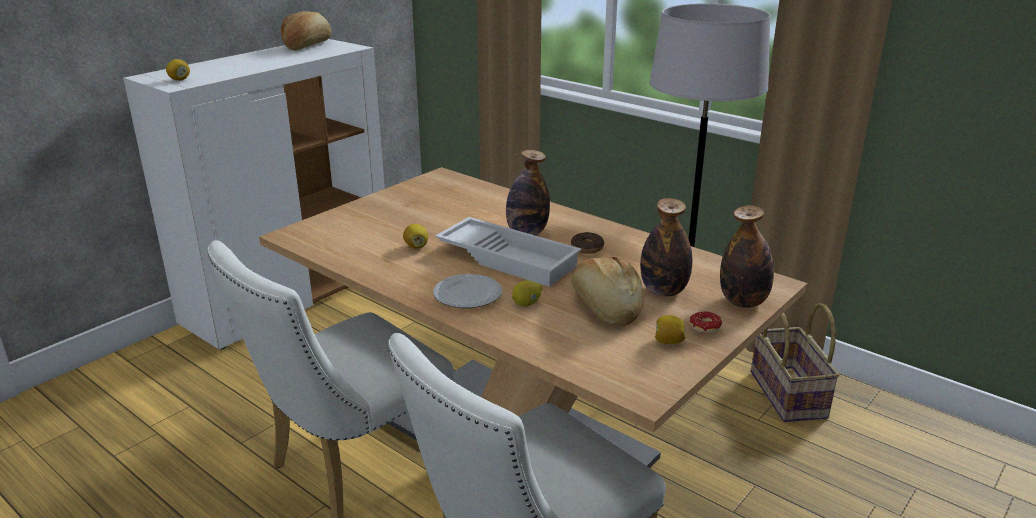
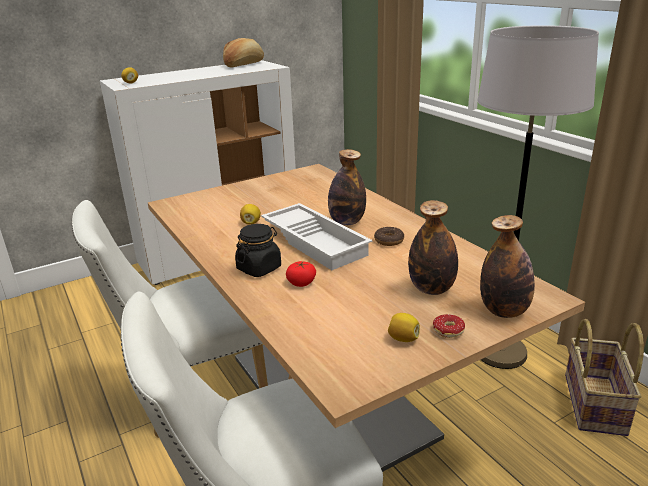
camera: 20 degrees right, 0 degrees up
(468, 295) = (259, 268): plate -> black jar
(527, 304) = (301, 282): lemon -> tomato
(605, 308) = (366, 297): bread -> none

